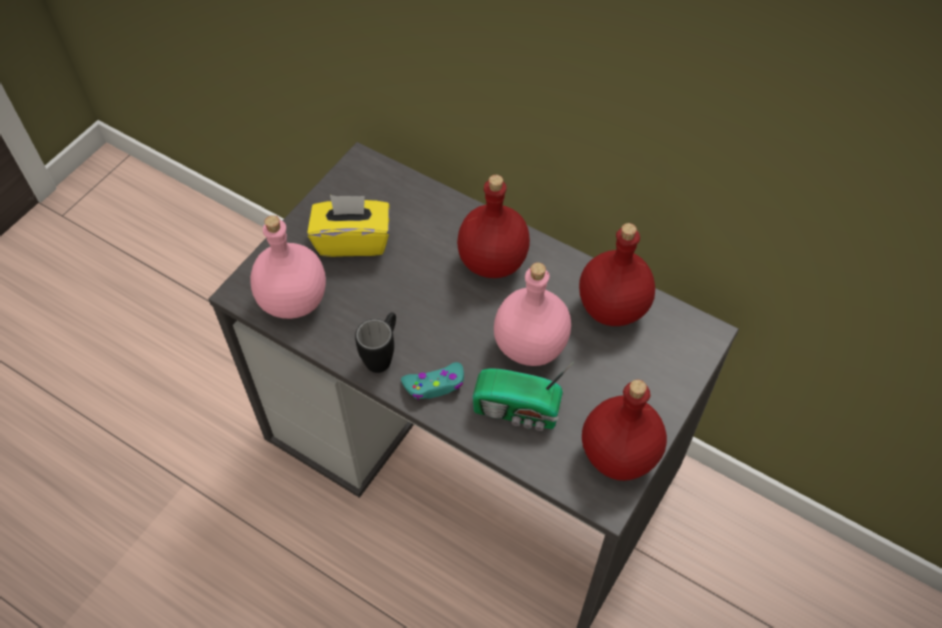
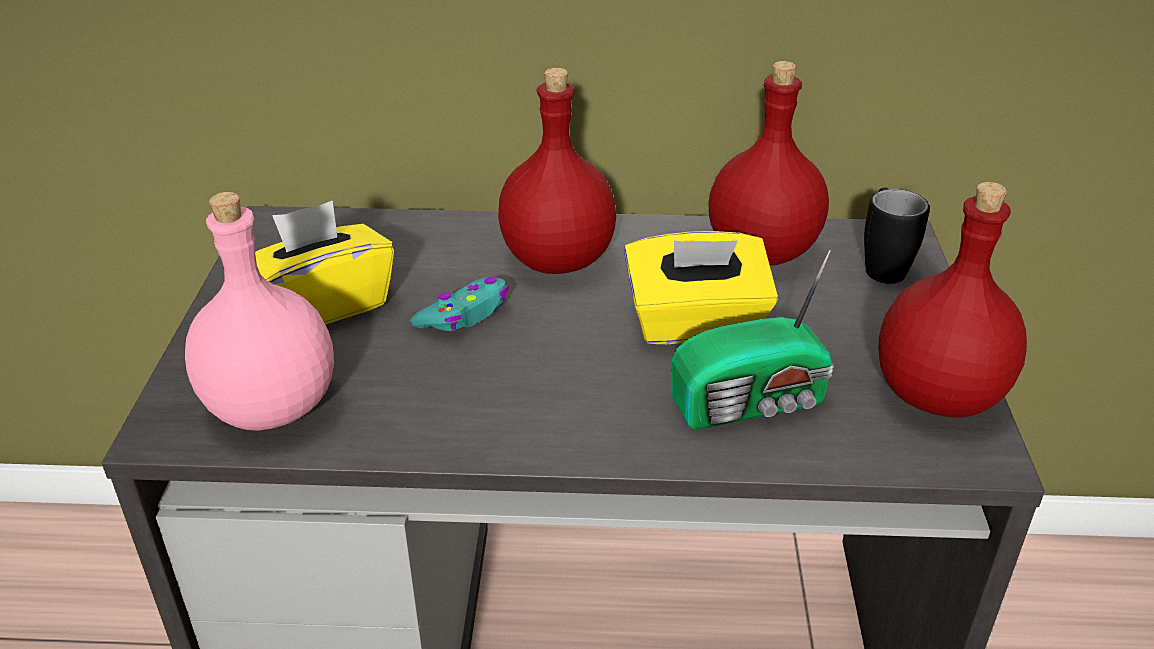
camera: 30 degrees left, 20 degrees down
(382, 355) = (482, 418): black mug -> black mug (882, 265)
(435, 385) = (599, 422): turquoise game controller -> turquoise game controller (464, 314)
(531, 344) = (696, 324): pink bottle -> yellow tissue box

